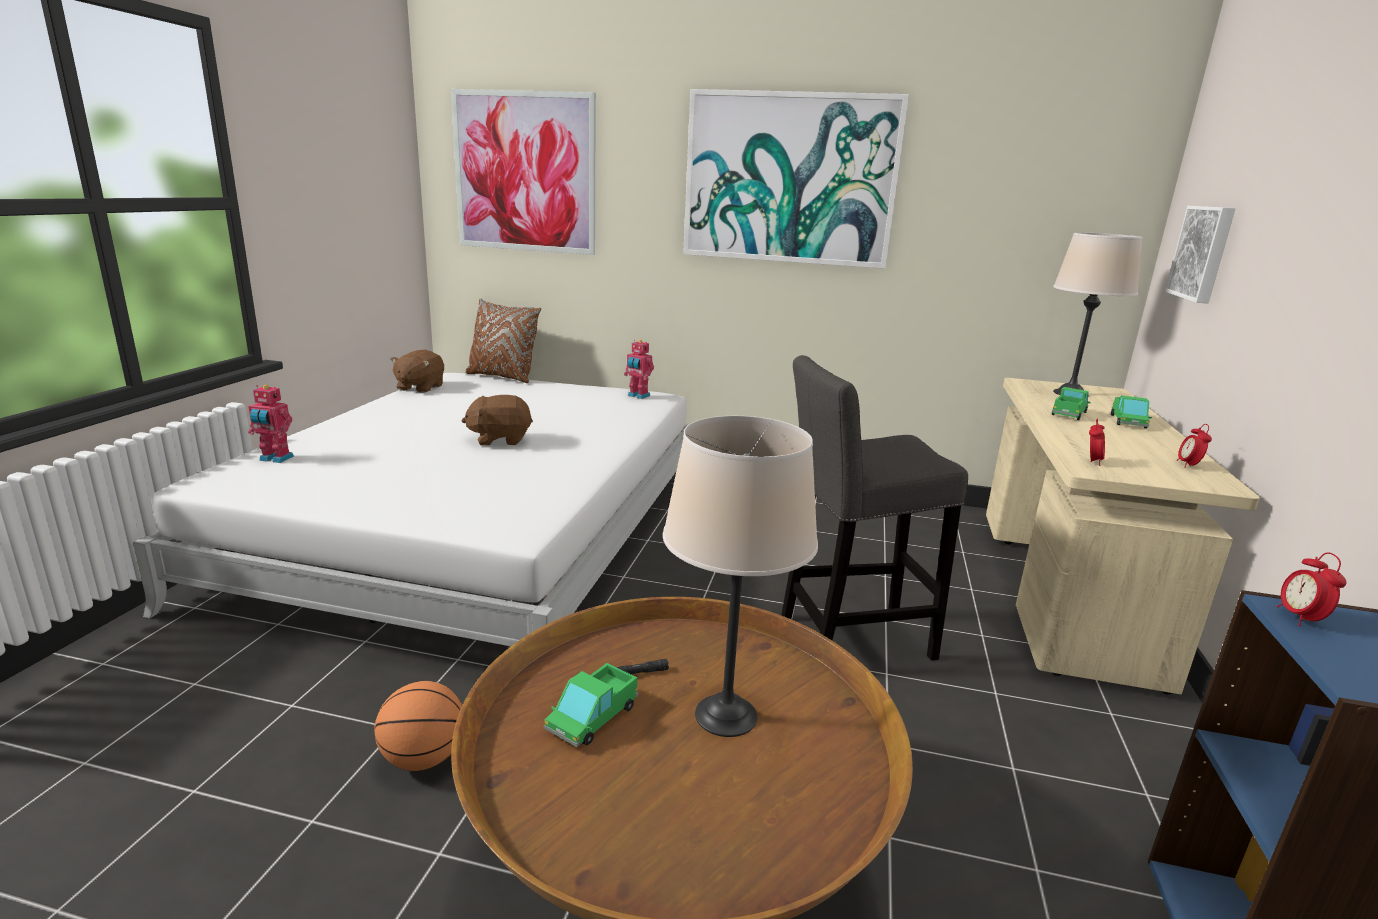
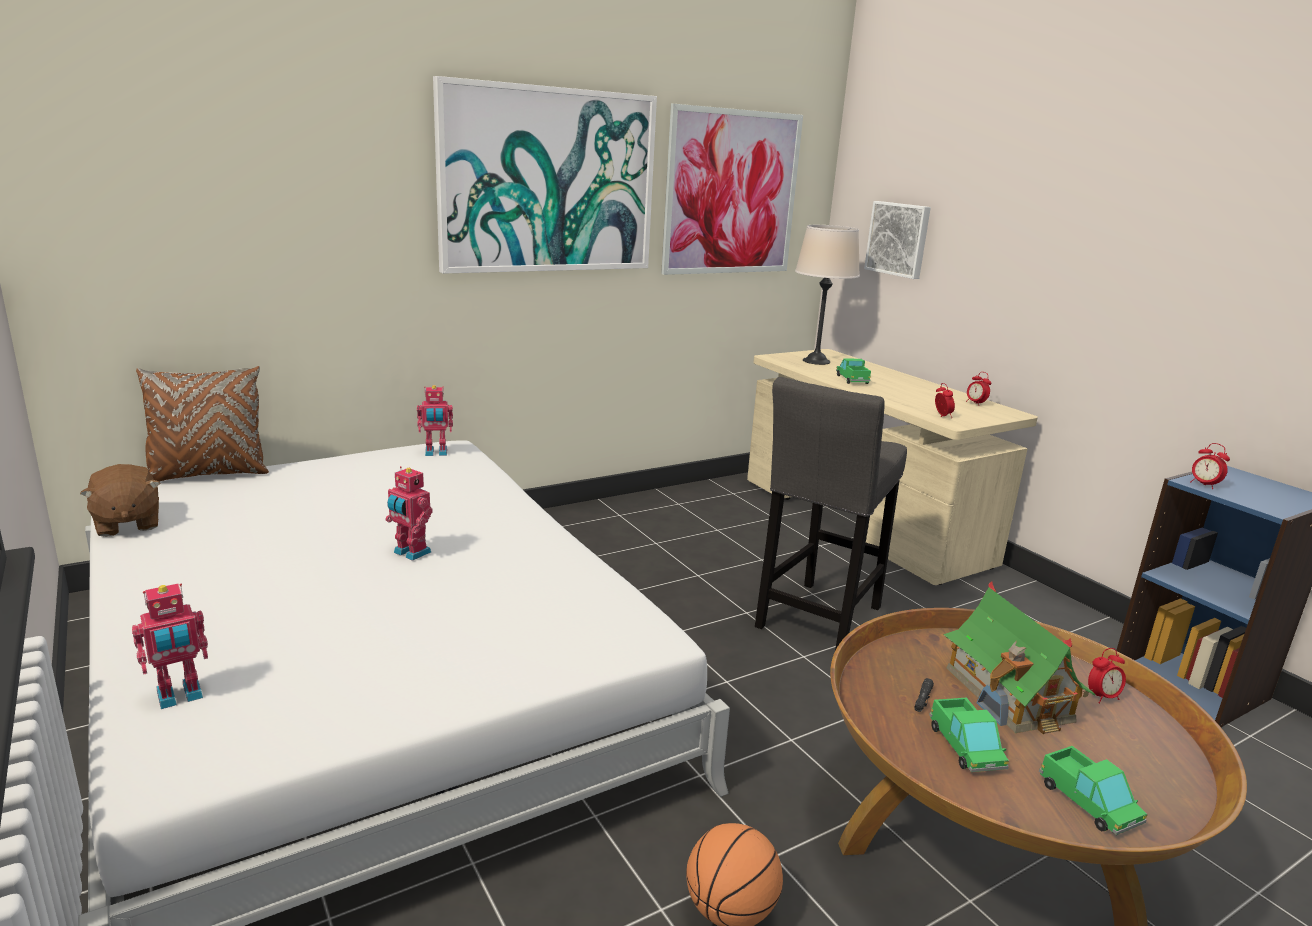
camera: 45 degrees left, 0 degrees up
(500, 439) = (410, 553): brown plush toy -> toy robot
(525, 173) = (194, 178): picture -> picture (731, 193)
(726, 715) = (1009, 694): beige table lamp -> toy house
(823, 777) = (1102, 697): none -> alarm clock
(1128, 421) = (887, 377): toy truck -> toy truck (1088, 802)

